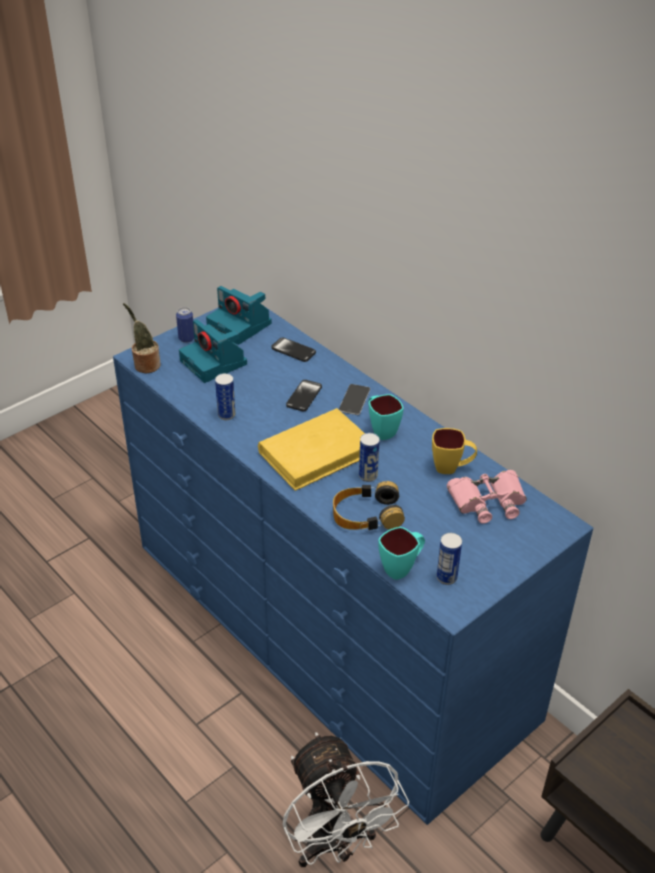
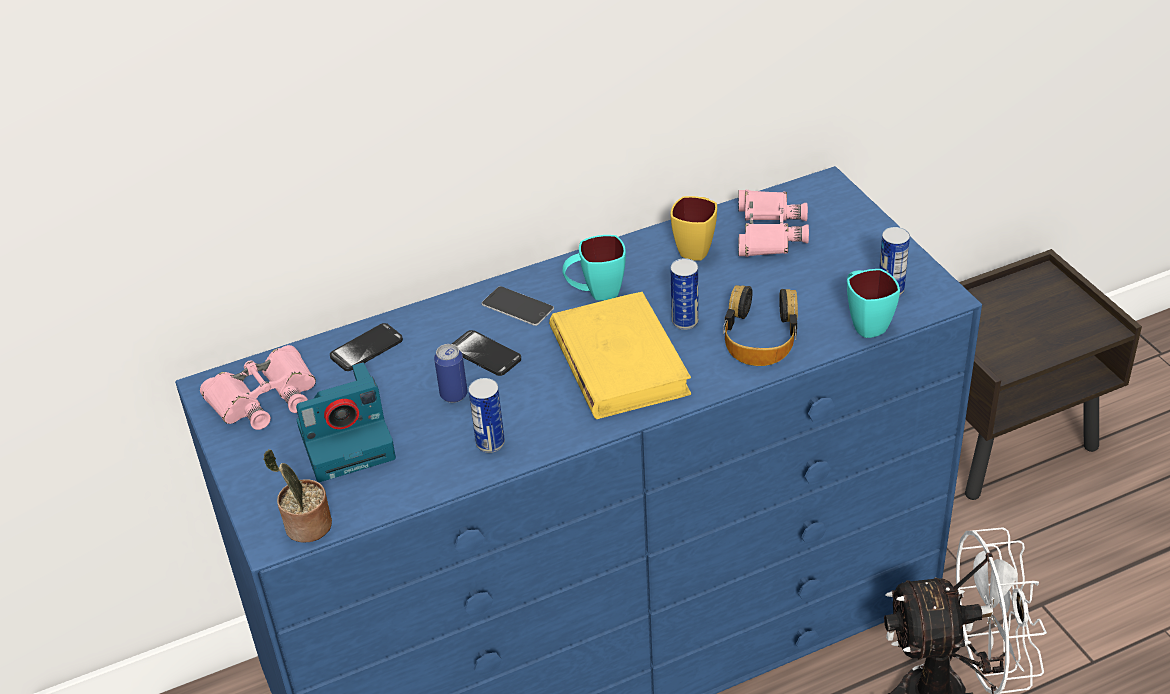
camera: 70 degrees left, 0 degrees up
(186, 338) = (260, 467): can -> can (454, 395)
(241, 326) = (264, 398): camera -> pink binoculars

